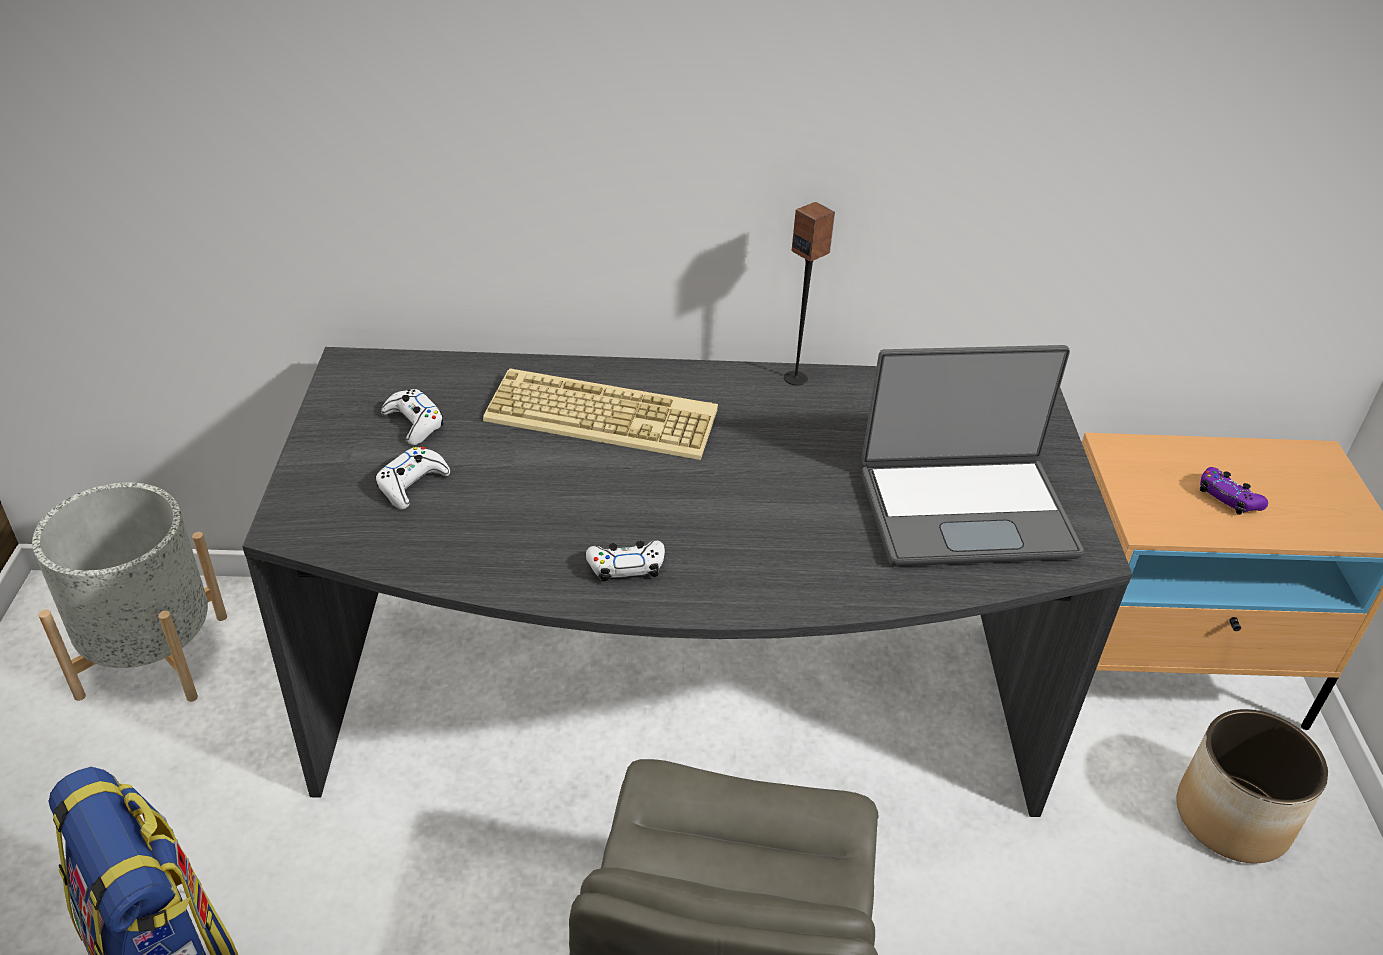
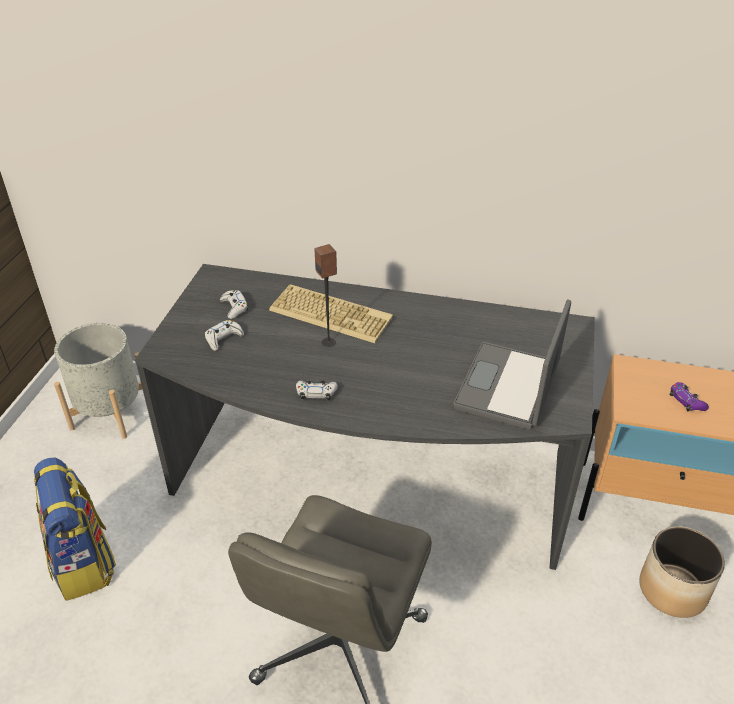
camera: 15 degrees right, 0 degrees up
(796, 378) = (443, 305): speaker -> speaker (329, 342)
(965, 511) = (509, 387): laptop -> laptop turned 105 degrees clockwise

